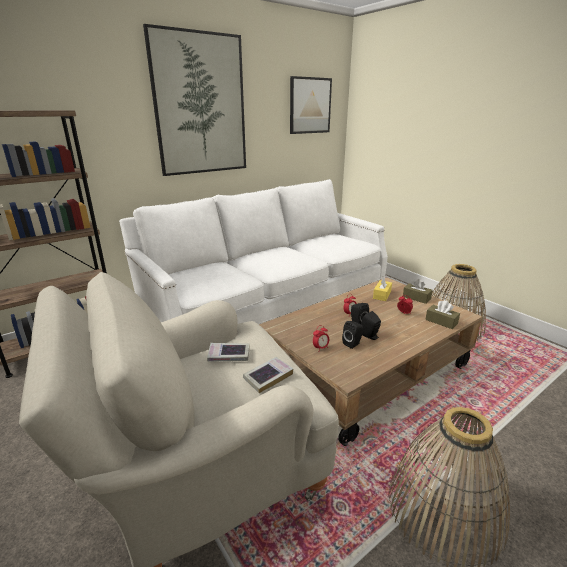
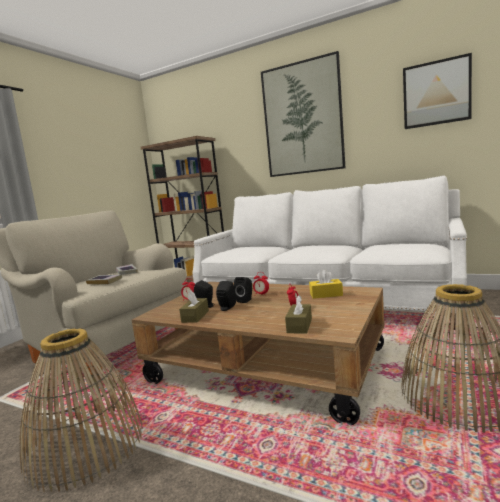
camera: 65 degrees right, 15 degrees down
(416, 298) = (347, 306): brown tissue box -> brown tissue box (195, 316)

